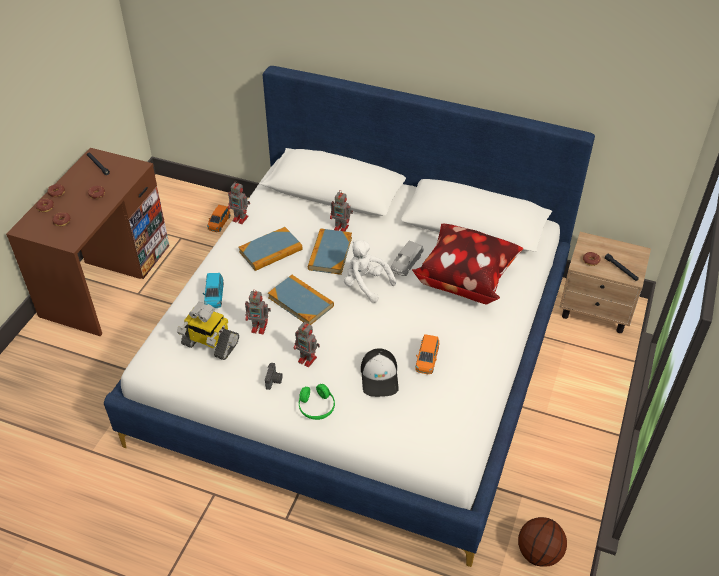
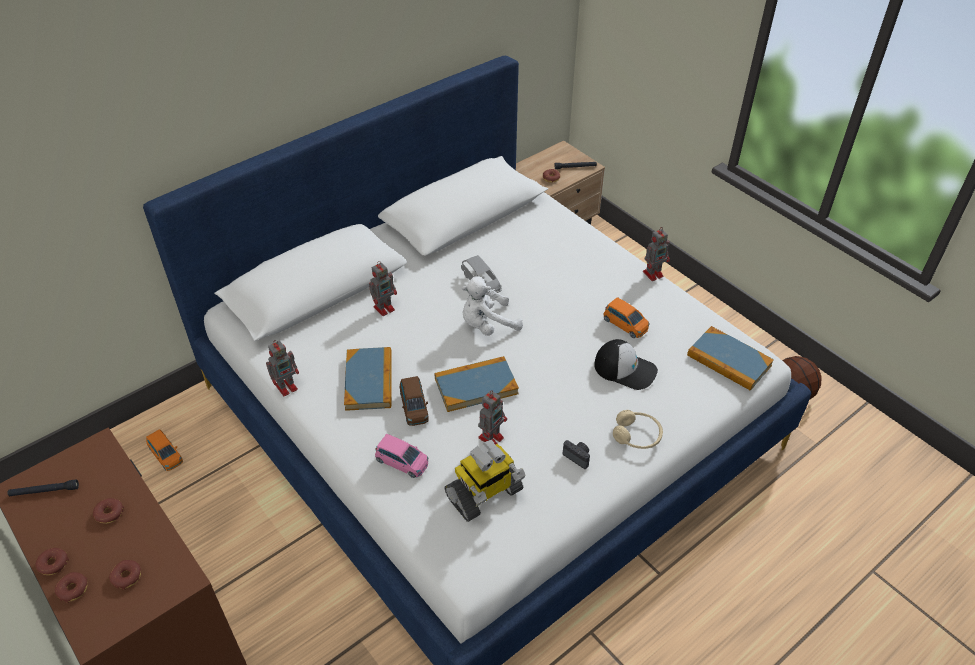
camera: 60 degrees left, 0 degrees up
(214, 296) = (402, 462): blue toy car -> pink toy car
(262, 281) = (414, 407): none -> brown toy car
(308, 360) = (565, 416): toy robot -> toy robot (653, 273)
(316, 407) = (637, 436): green headphones -> beige headphones
(330, 253) = (418, 332): book -> book (729, 361)
(465, 278) = (535, 252): pillow -> none

